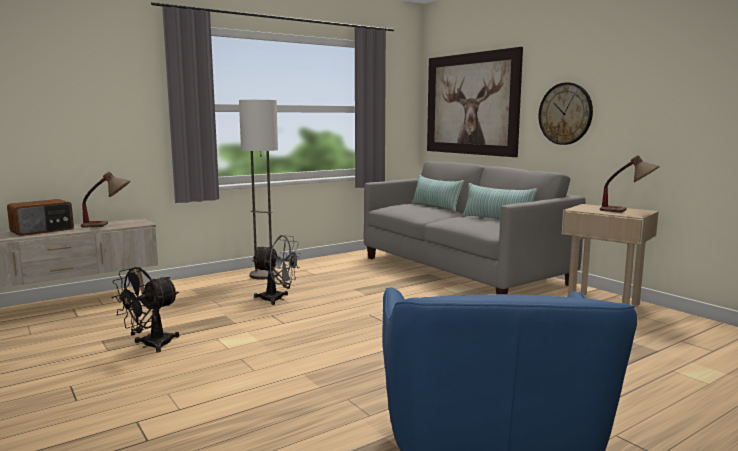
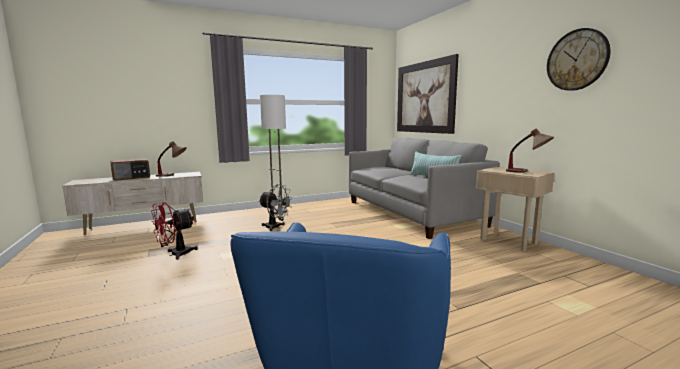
camera: 10 degrees right, 0 degrees up
(150, 345) = (175, 254): black fan -> red fan
(436, 207) = (396, 168): pillow -> none
(565, 113) = (487, 100): wall clock -> wall clock (577, 60)

